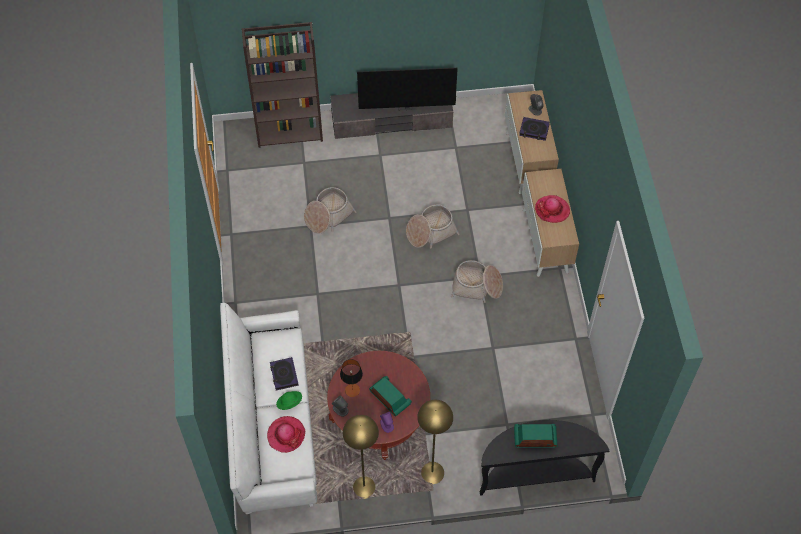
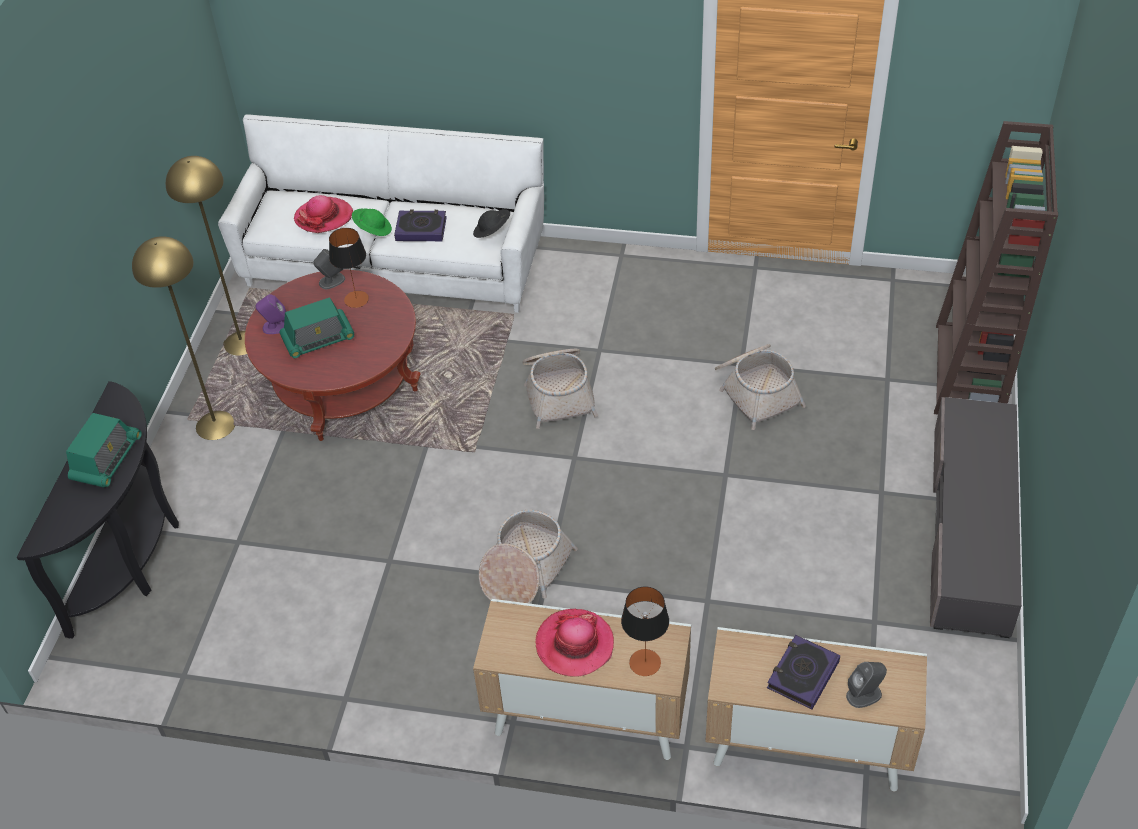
camera: 110 degrees right, 10 degrees down
(277, 336) = (492, 231): none -> black hat
(407, 105) = (970, 519): television -> none
(430, 232) = (673, 529): basket -> basket (558, 392)
(550, 183) = (645, 662): none -> table lamp

